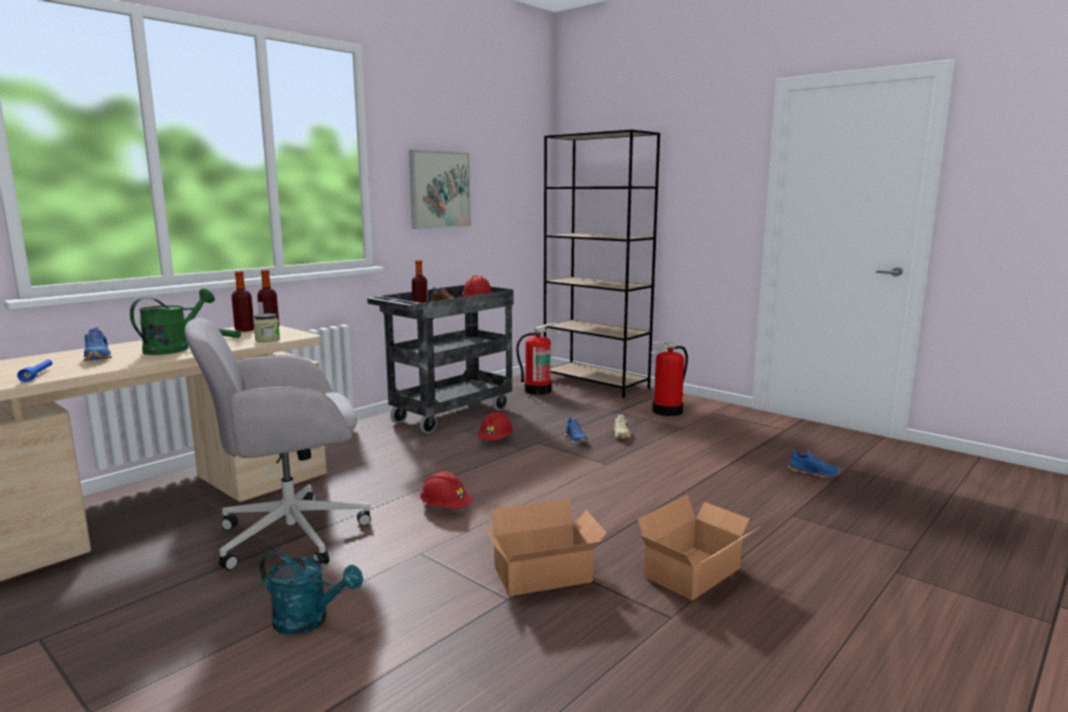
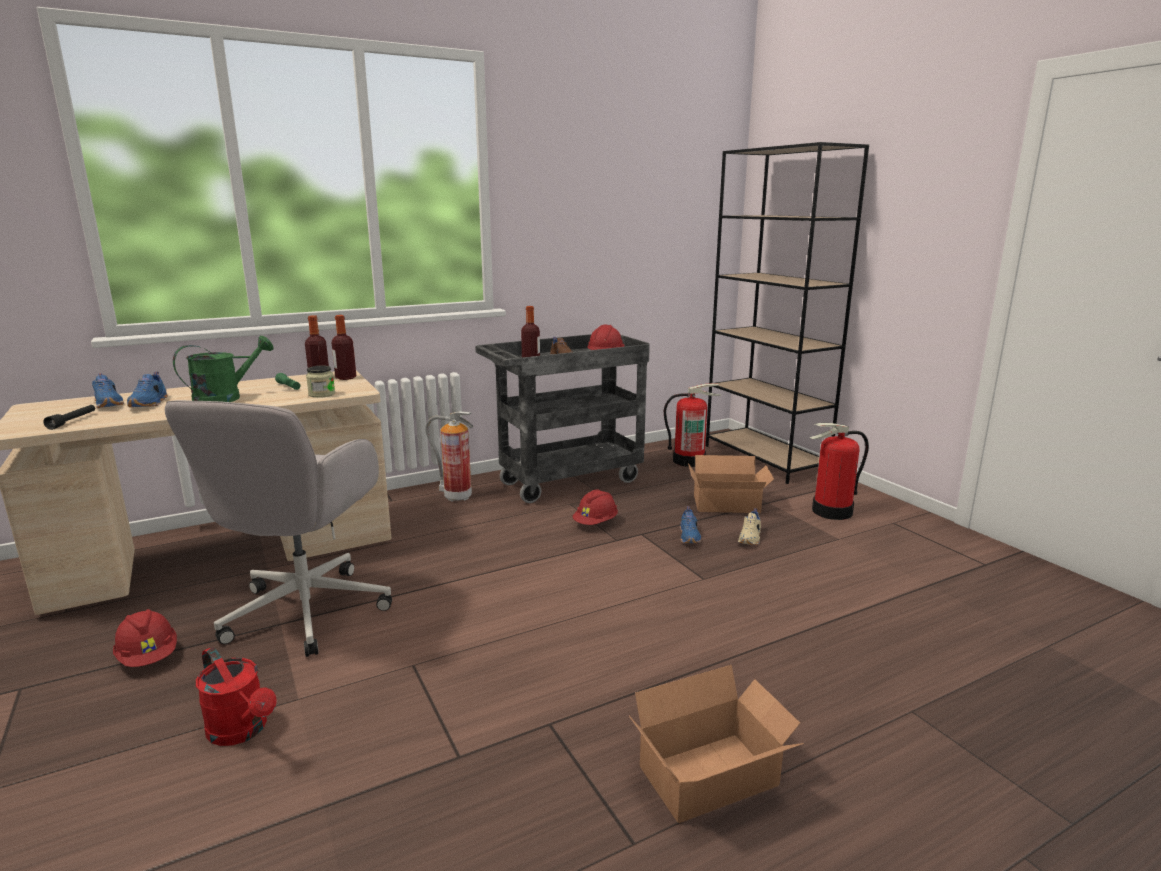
camera: 20 degrees right, 5 degrees up
(38, 375) = (73, 421): blue flashlight -> black flashlight
(289, 536) = (305, 613): grey office chair -> grey office chair turned 75 degrees counterclockwise
(309, 621) = (243, 731): turquoise watering can -> red watering can
(357, 437) = (456, 497): none -> fire extinguisher
(440, 190) = (583, 220): picture -> none
(446, 508) = (480, 607): red hard hat -> red hard hat (149, 657)
(546, 575) = (523, 732): cardboard box -> cardboard box (728, 505)
(813, 473) = (987, 644): blue shoe -> blue shoe (109, 404)

